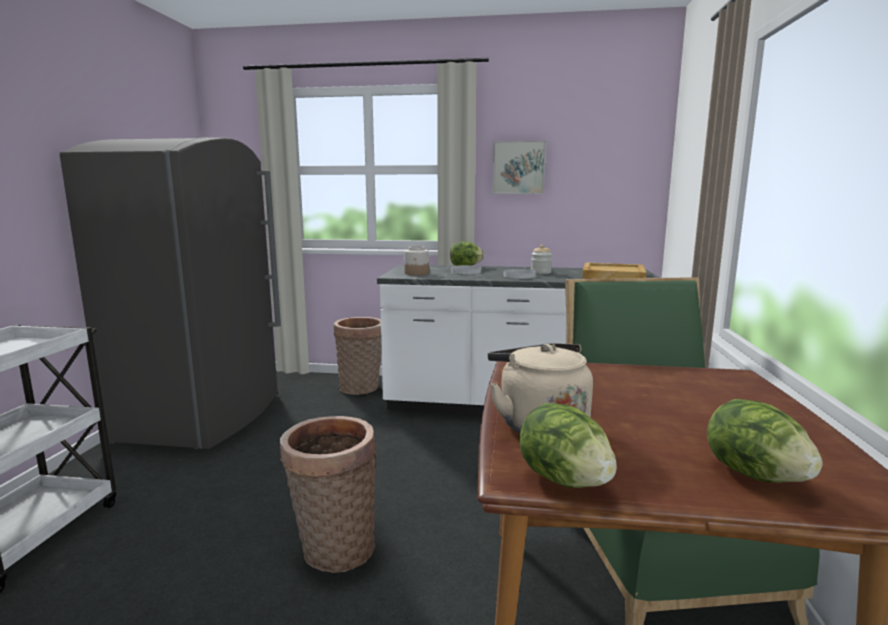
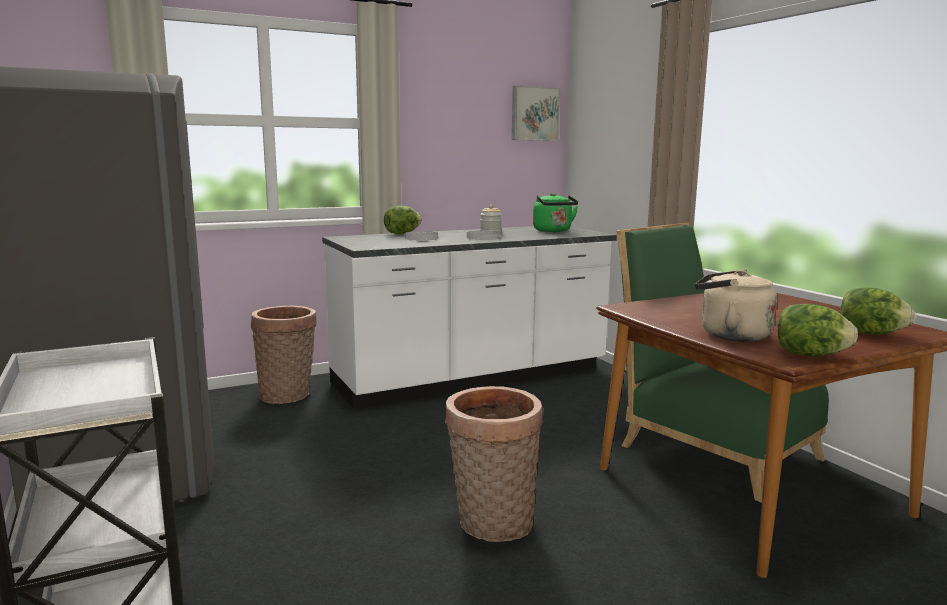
camera: 35 degrees left, 0 degrees up
(417, 273) = (379, 243): jar -> none
(518, 168) = (437, 124): picture -> picture (534, 113)
(612, 275) = (553, 231): beige tray -> green kettle

